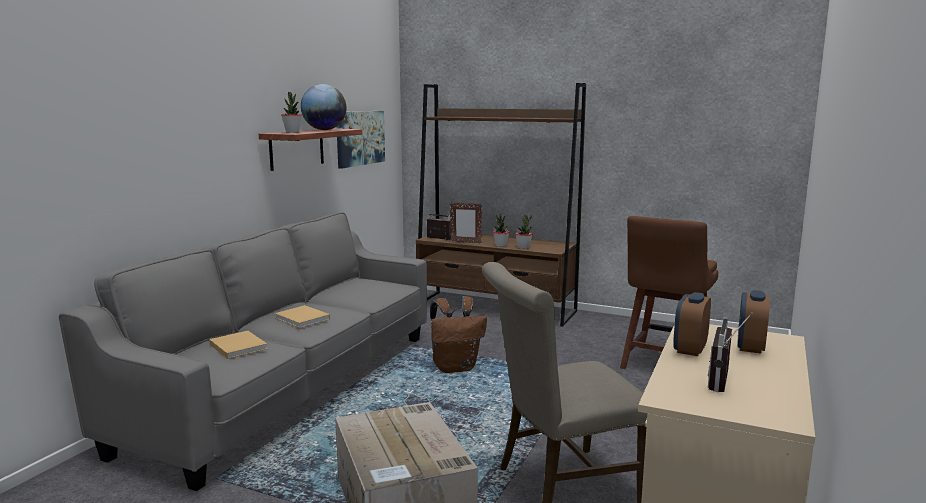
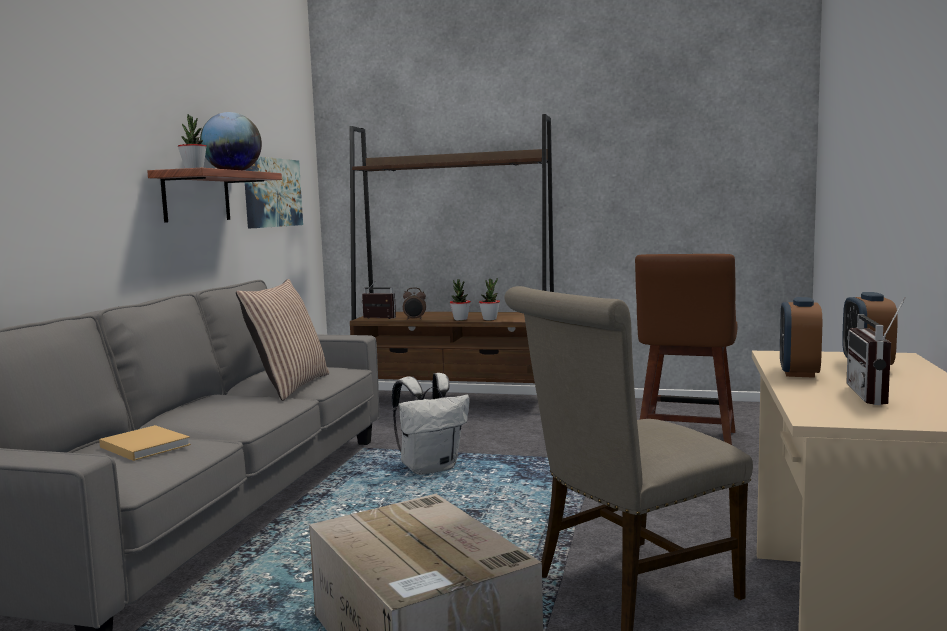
camera: 10 degrees left, 5 degrees down
(303, 319) = (229, 409): beige book -> none
(352, 299) = (289, 386): none -> pillow
(455, 367) = (430, 468): brown backpack -> white backpack
(465, 242) = (415, 319): picture frame -> alarm clock

